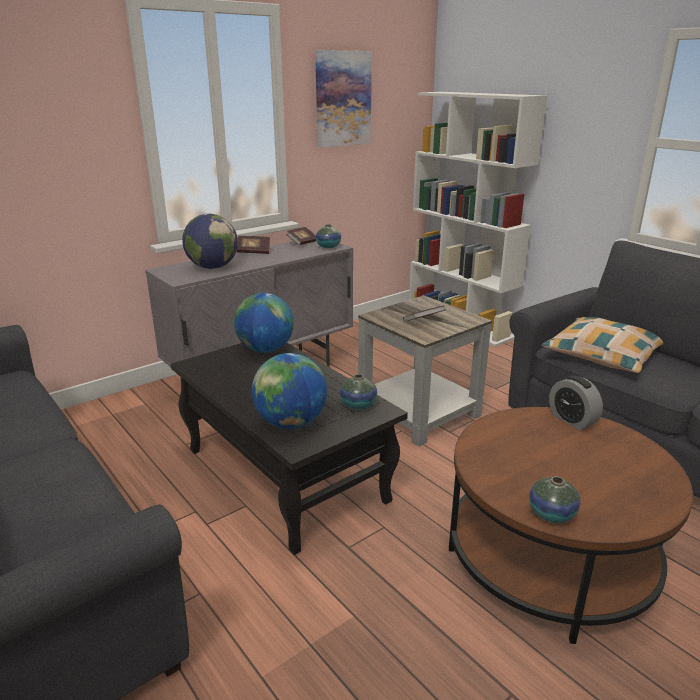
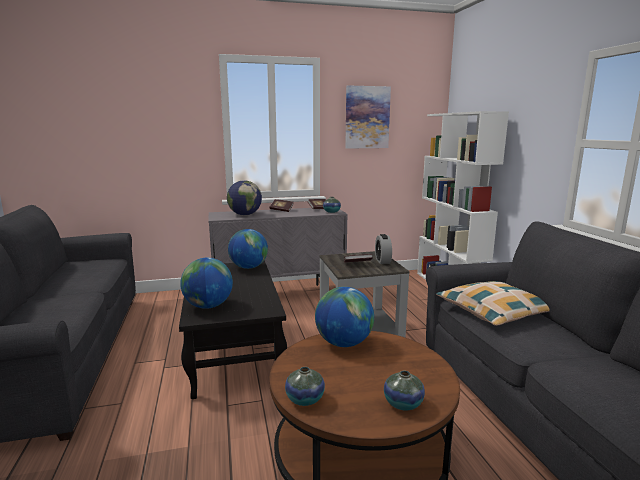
camera: 25 degrees right, 10 degrees down
(358, 405) = (260, 305): vase -> vase (403, 403)
(507, 432) = (343, 343): none -> globe
(572, 420) = (405, 347): alarm clock -> alarm clock (382, 261)

